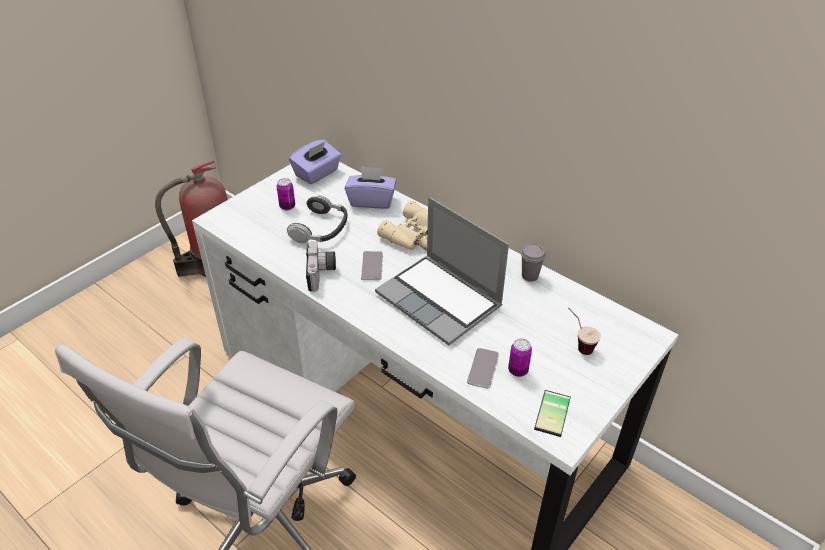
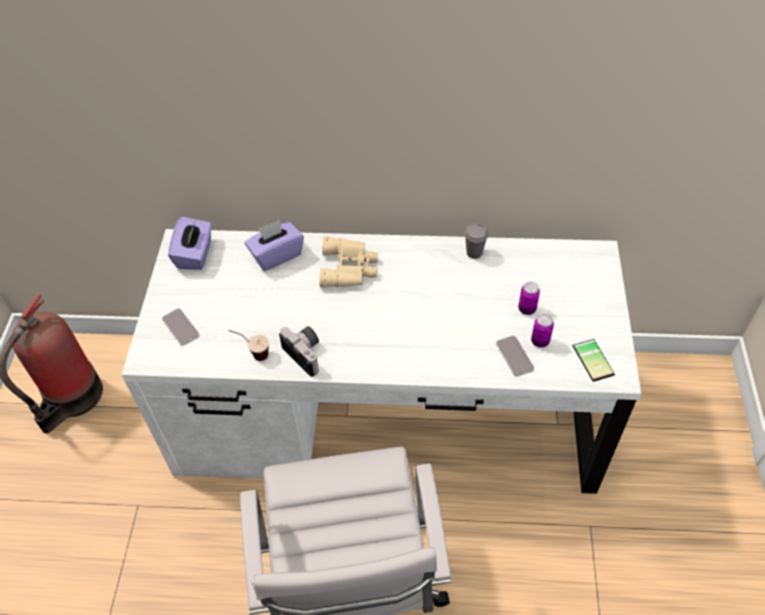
camera: 35 degrees left, 10 degrees up
(287, 206) = (203, 305): can -> can (527, 309)
(321, 228) = (258, 309): headphones -> none
(372, 266) = (342, 320): phone -> phone (181, 327)
(441, 300) = (428, 317): laptop -> none
(578, 344) = (560, 292): cup -> cup (252, 354)

